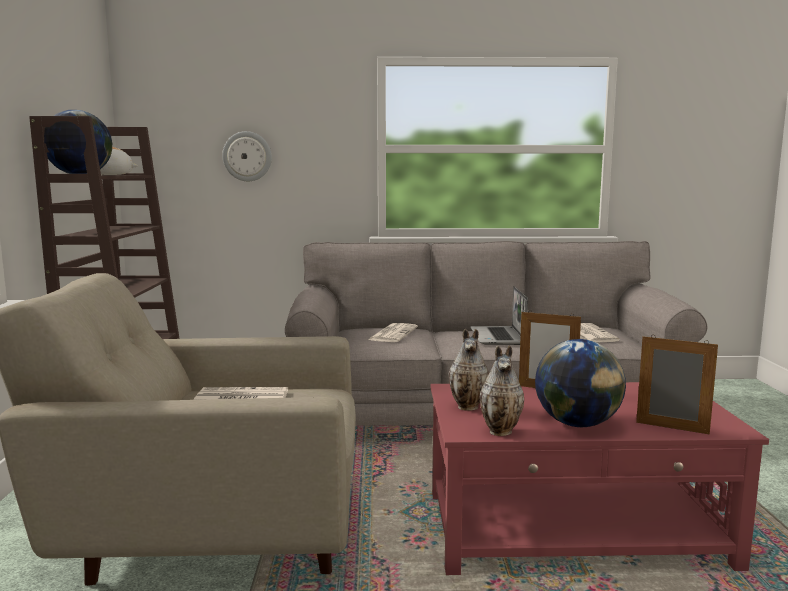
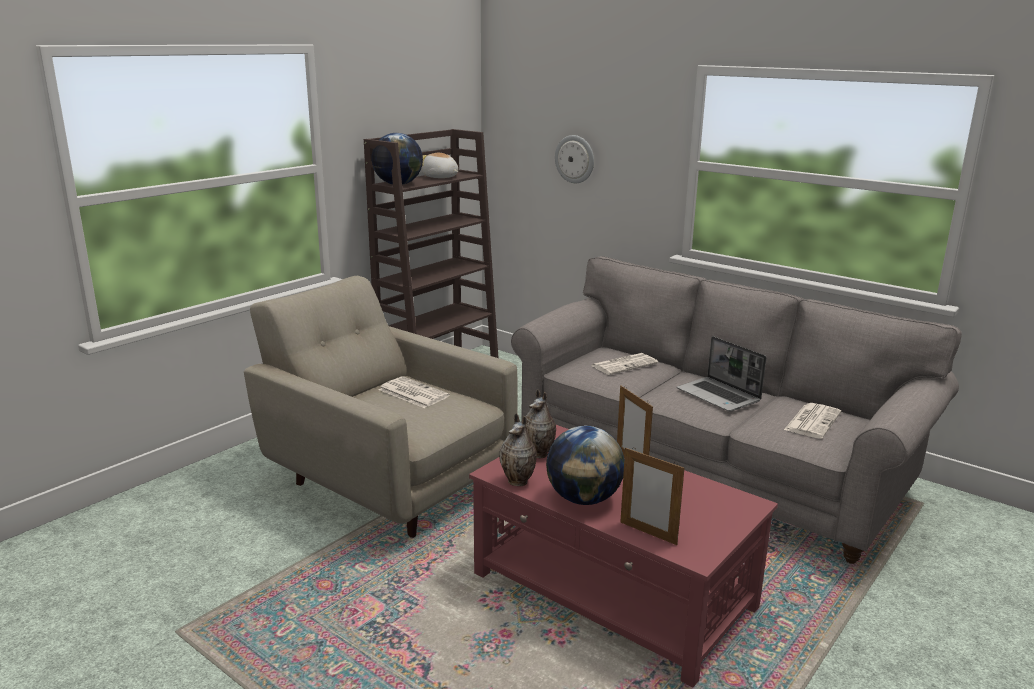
camera: 40 degrees right, 10 degrees up
(498, 337) = (719, 396): laptop -> laptop turned 75 degrees counterclockwise
(672, 428) = (648, 533): picture frame -> picture frame turned 150 degrees clockwise

